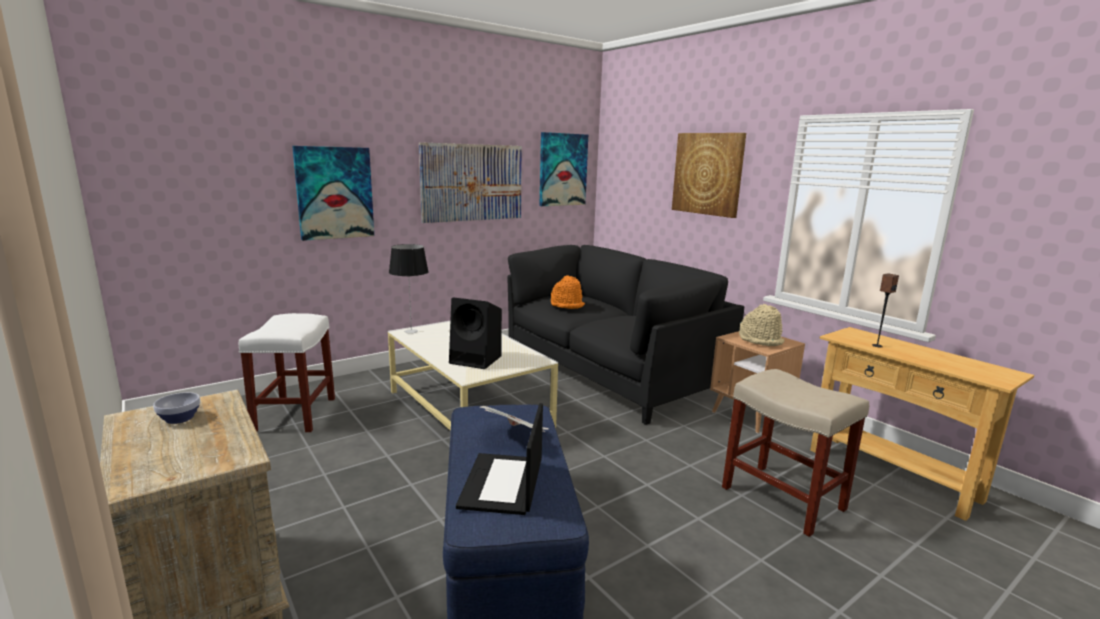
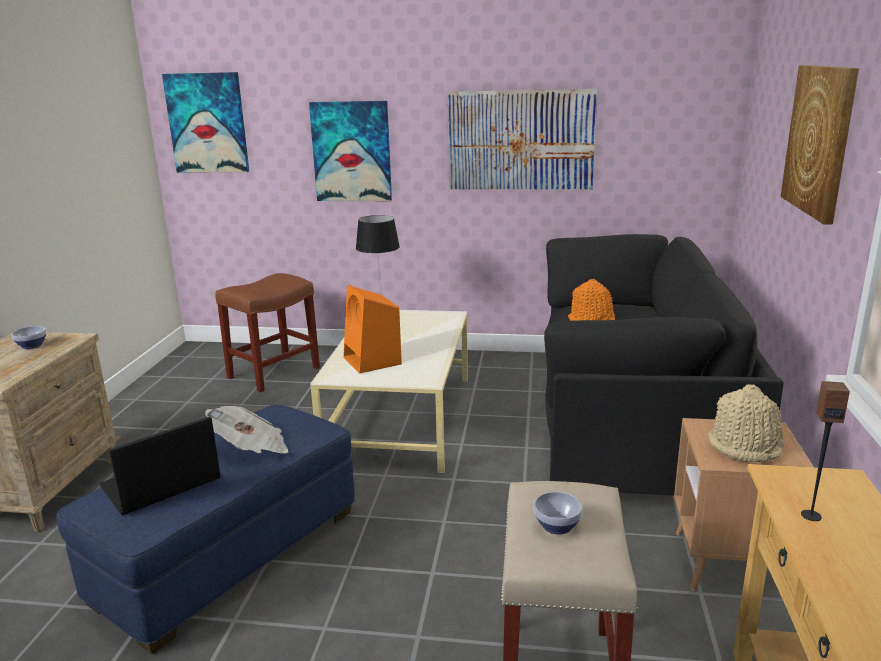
camera: 45 degrees right, 5 degrees up
(295, 414) = (274, 372): white stool -> brown stool
(477, 360) = (373, 361): black speaker -> orange speaker
(562, 169) = (674, 121): picture -> picture (207, 123)
(800, 390) = (558, 526): none -> bowl

